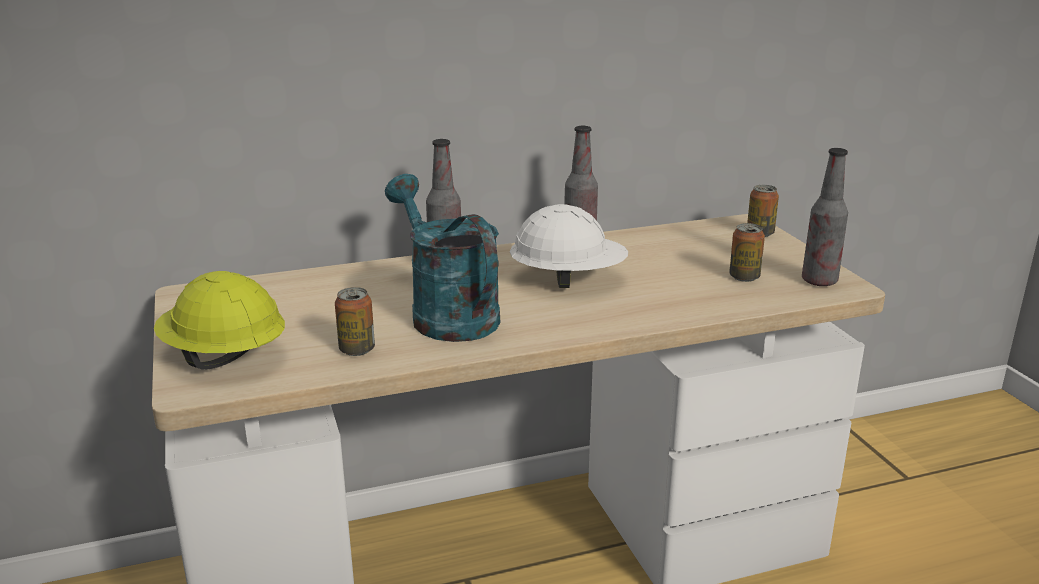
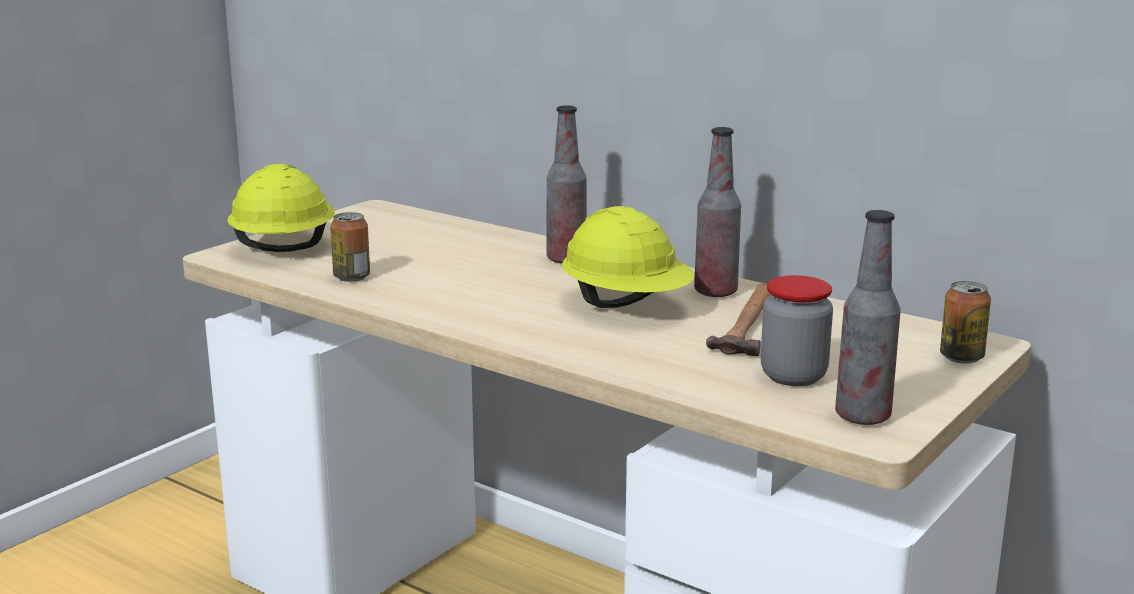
camera: 55 degrees right, 5 degrees down
(446, 313) = (468, 284): turquoise watering can -> none
(568, 280) = (627, 306): white hard hat -> yellow hard hat
(647, 260) = (749, 324): none -> hammer
(744, 277) = (793, 376): can -> jar

